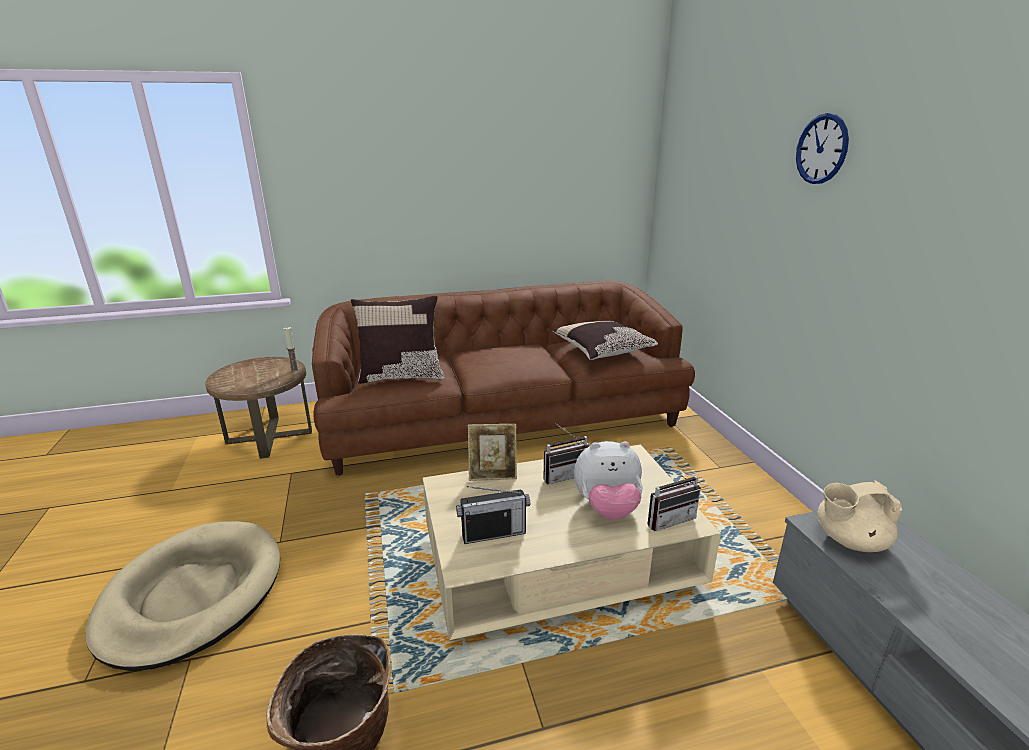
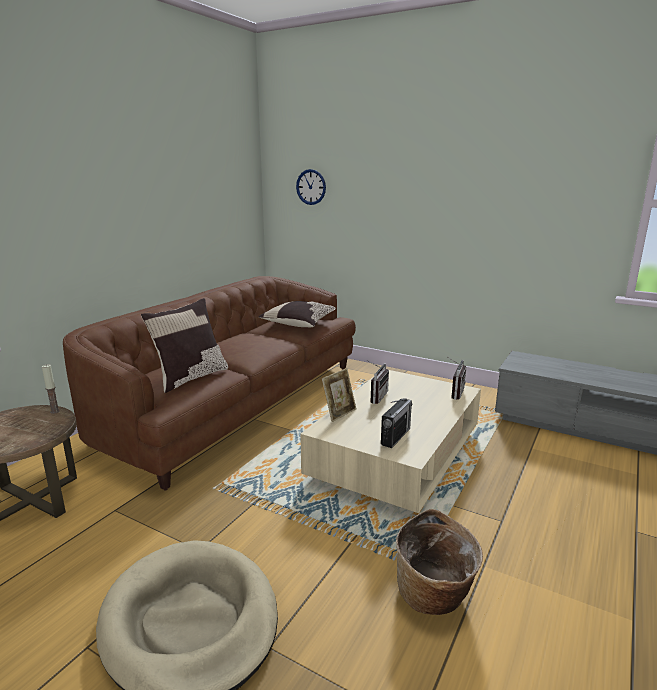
camera: 45 degrees left, 5 degrees down
(607, 508) = (423, 401): plush toy -> none
(821, 149) = (422, 167): wall clock -> wall clock (311, 187)
(849, 540) = (530, 366): beige teapot -> none

